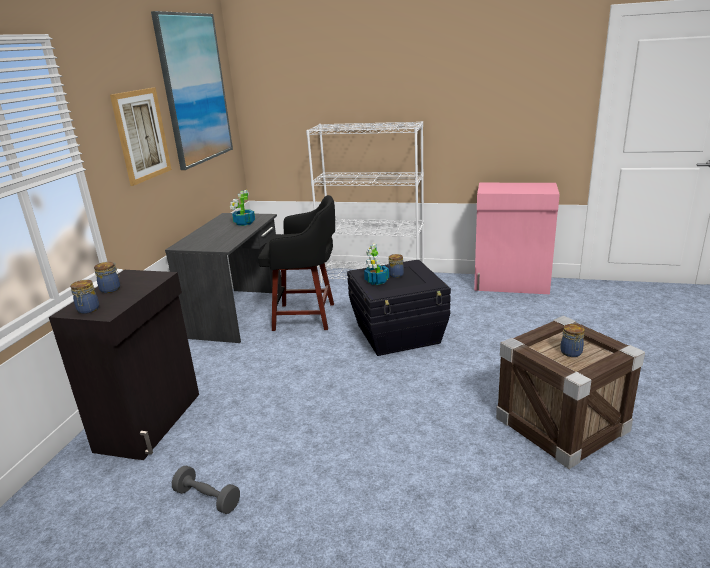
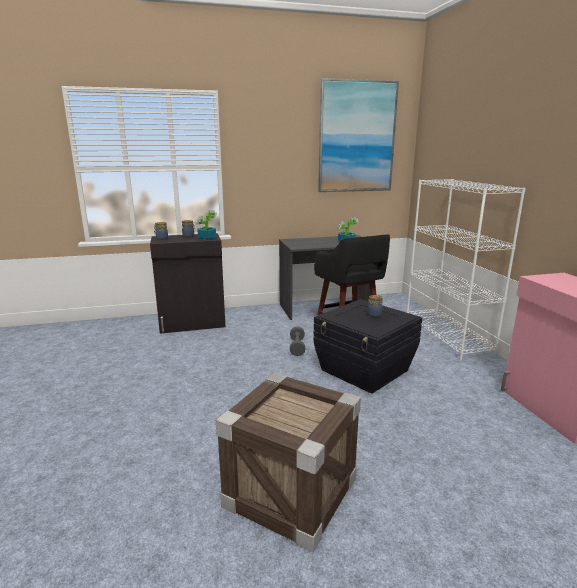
camera: 60 degrees right, 5 degrees down
(142, 135) = (283, 160): picture -> none
(207, 499) = (134, 359): grey dumbbell -> grey dumbbell (297, 347)
(376, 281) = (352, 311): potted plant -> potted plant (206, 238)
(571, 353) = (288, 414): jar -> none

